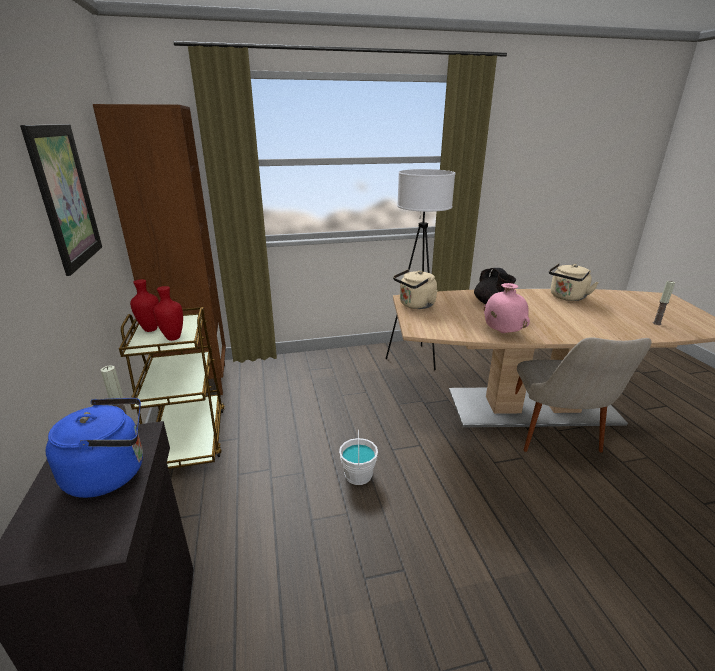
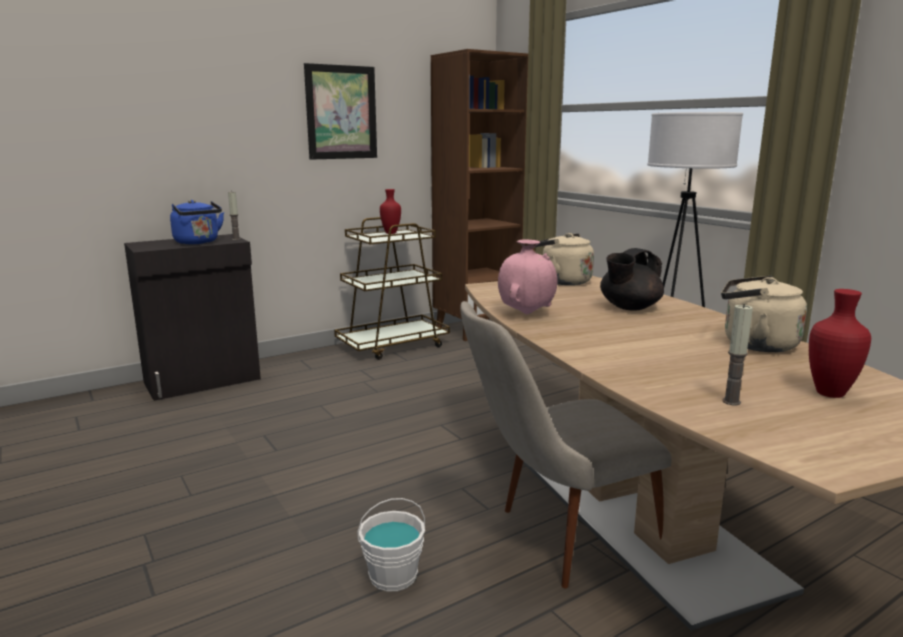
camera: 70 degrees right, 10 degrees down
(172, 338) = (381, 238): red vase -> red vase (828, 393)
(358, 474) = (388, 414): white bucket -> white bucket (393, 575)

